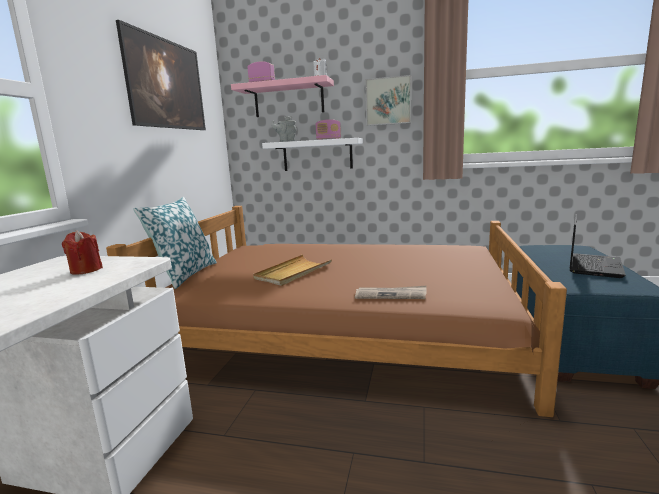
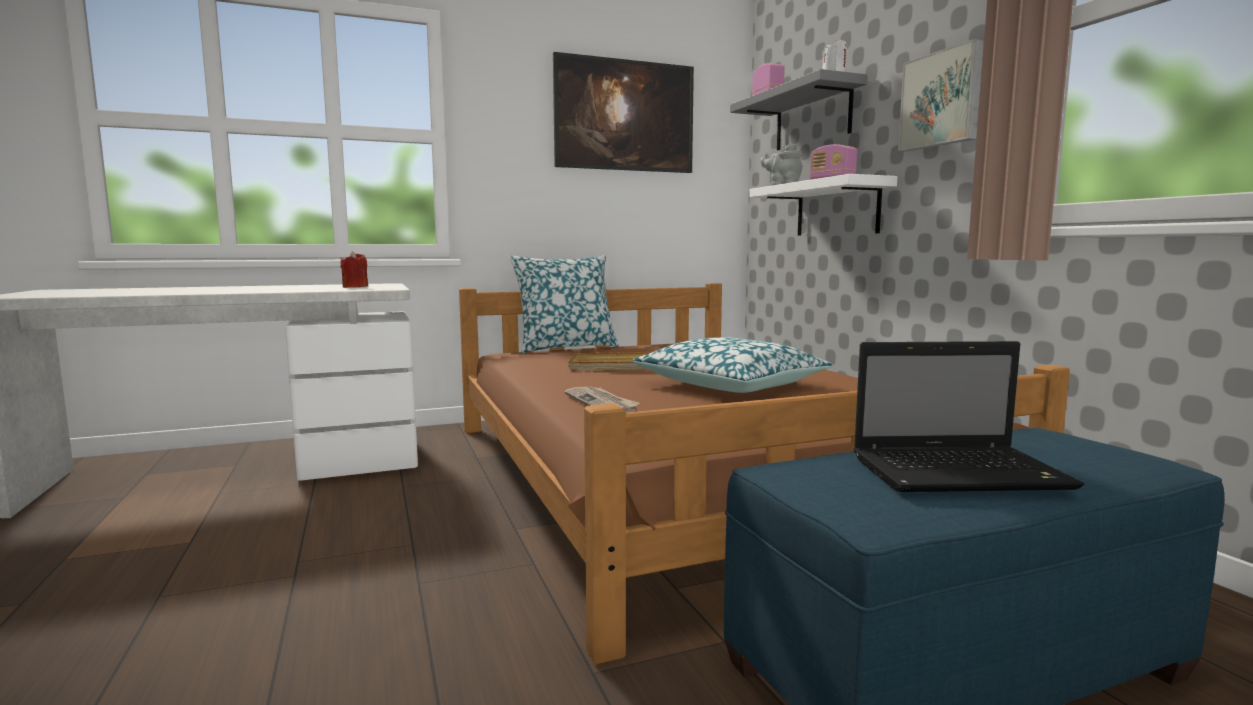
camera: 55 degrees right, 5 degrees down
(288, 99) = (812, 117): pink shelf -> grey shelf
(380, 264) = (731, 385): none -> pillow

